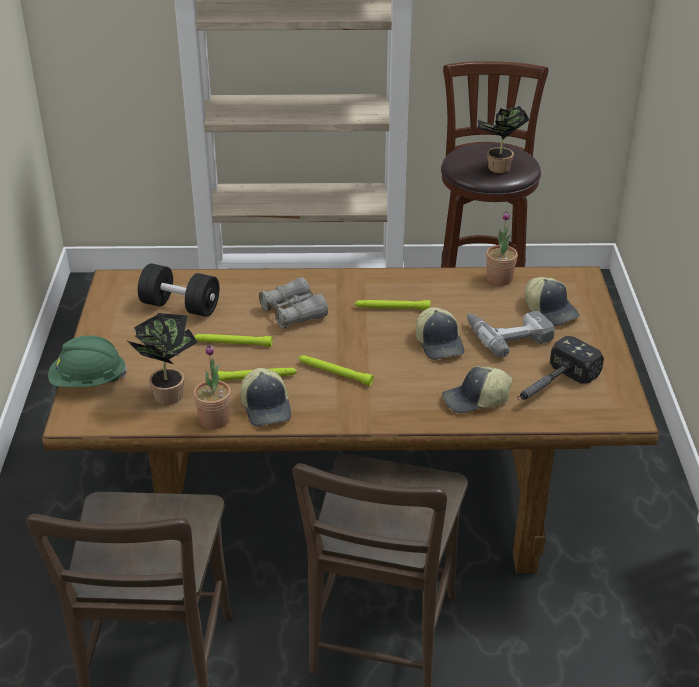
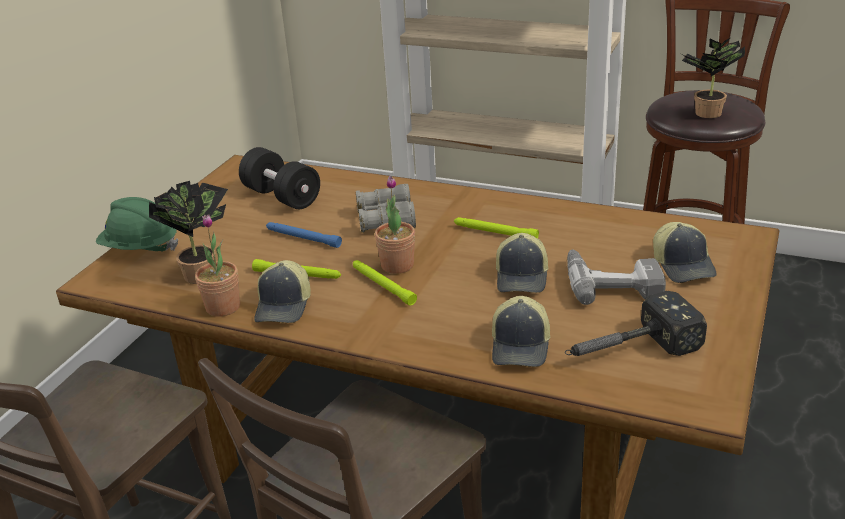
camera: 25 degrees right, 5 degrees down
(232, 343) = (302, 238): green flashlight -> blue flashlight
(476, 400) = (521, 346): cap -> cap turned 90 degrees counterclockwise
(499, 279) = (641, 223): potted plant -> potted plant (397, 265)

